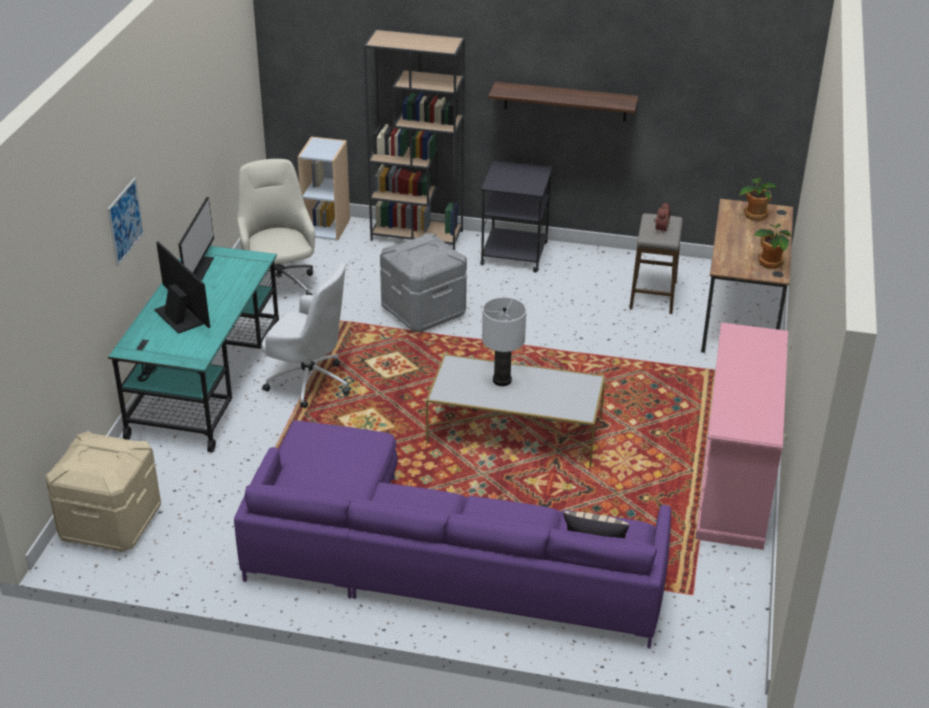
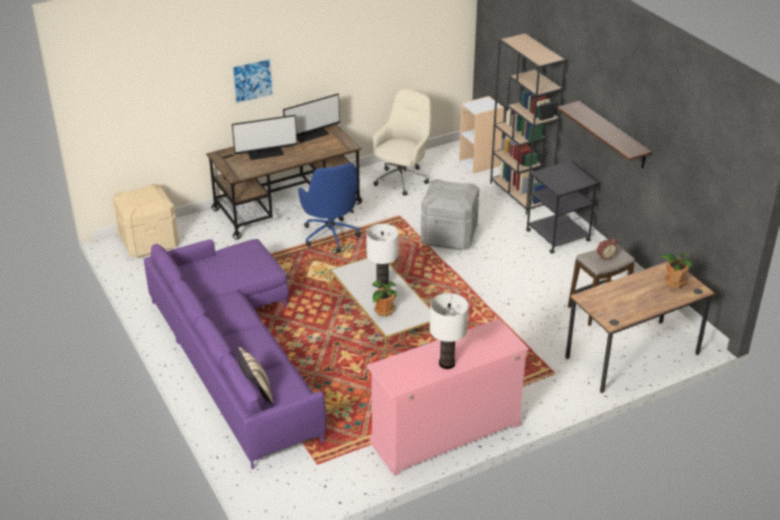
camera: 50 degrees right, 0 degrees up
(180, 316) = (265, 153): monitor -> monitor turned 60 degrees clockwise
(206, 384) = (287, 207): turquoise desk -> brown desk
(309, 383) = (330, 236): white office chair -> blue office chair
(762, 387) = (447, 363): none -> white table lamp
(770, 263) = (622, 313): potted plant -> potted plant (383, 311)

